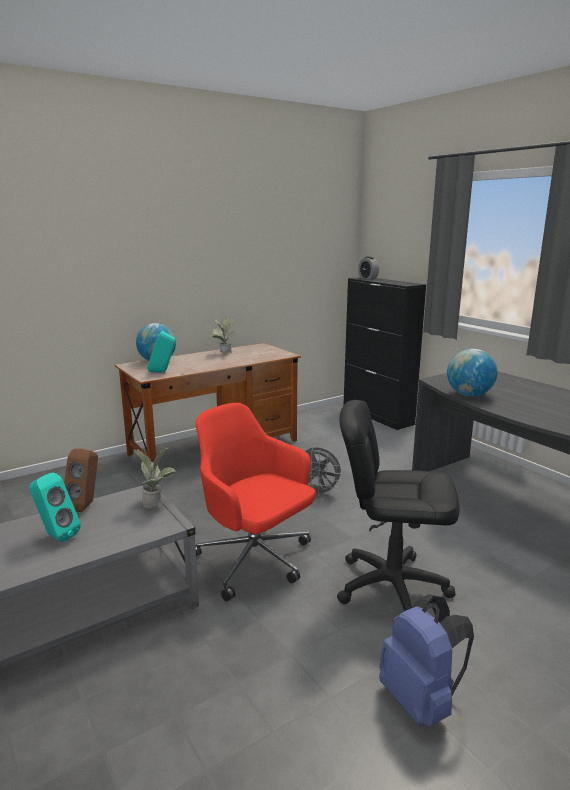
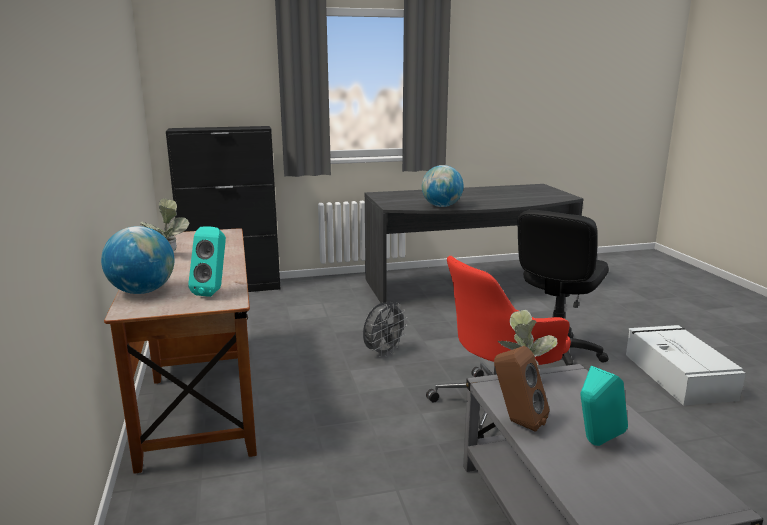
camera: 70 degrees left, 0 degrees up
(368, 278) = (186, 128): alarm clock -> none
(421, 700) = (677, 375): blue backpack -> white storage box

